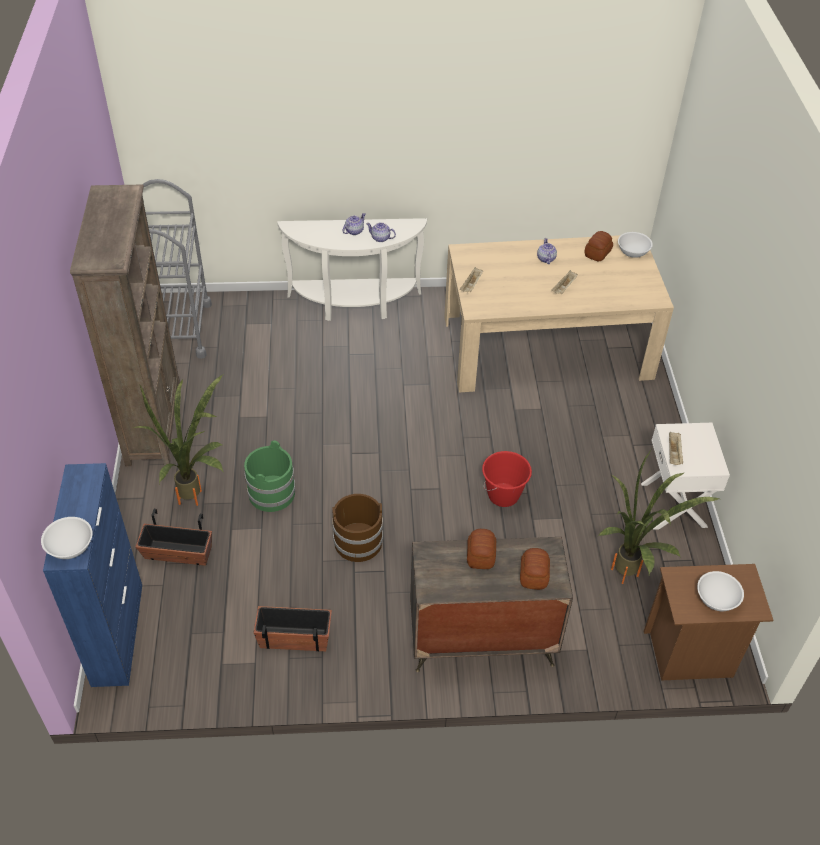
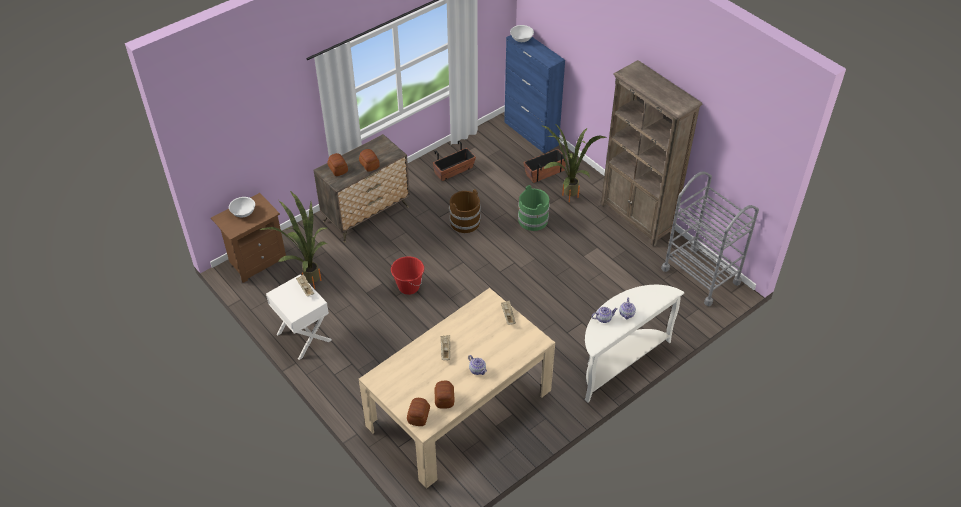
camera: 145 degrees right, 0 degrees up
(632, 252) = (419, 415): white bowl -> bread

